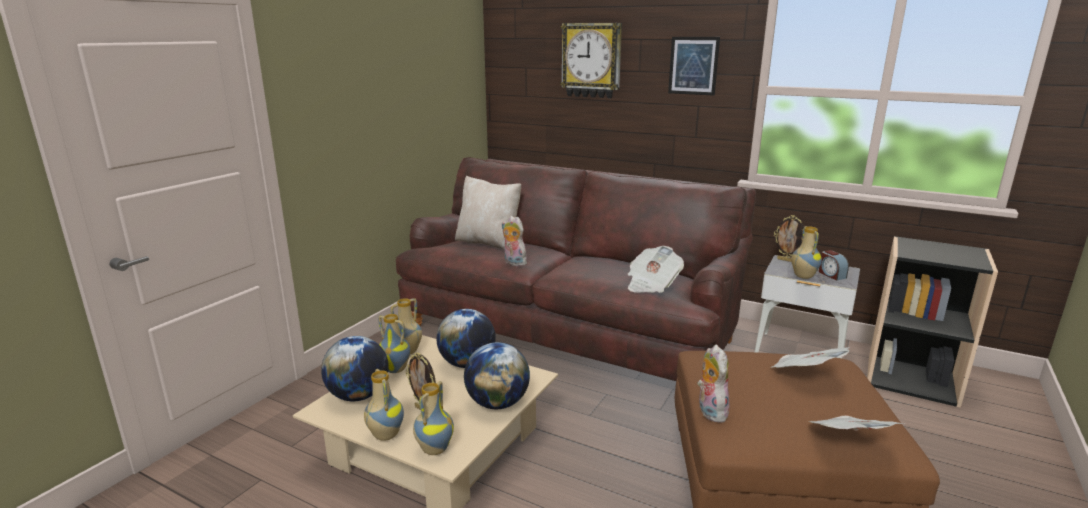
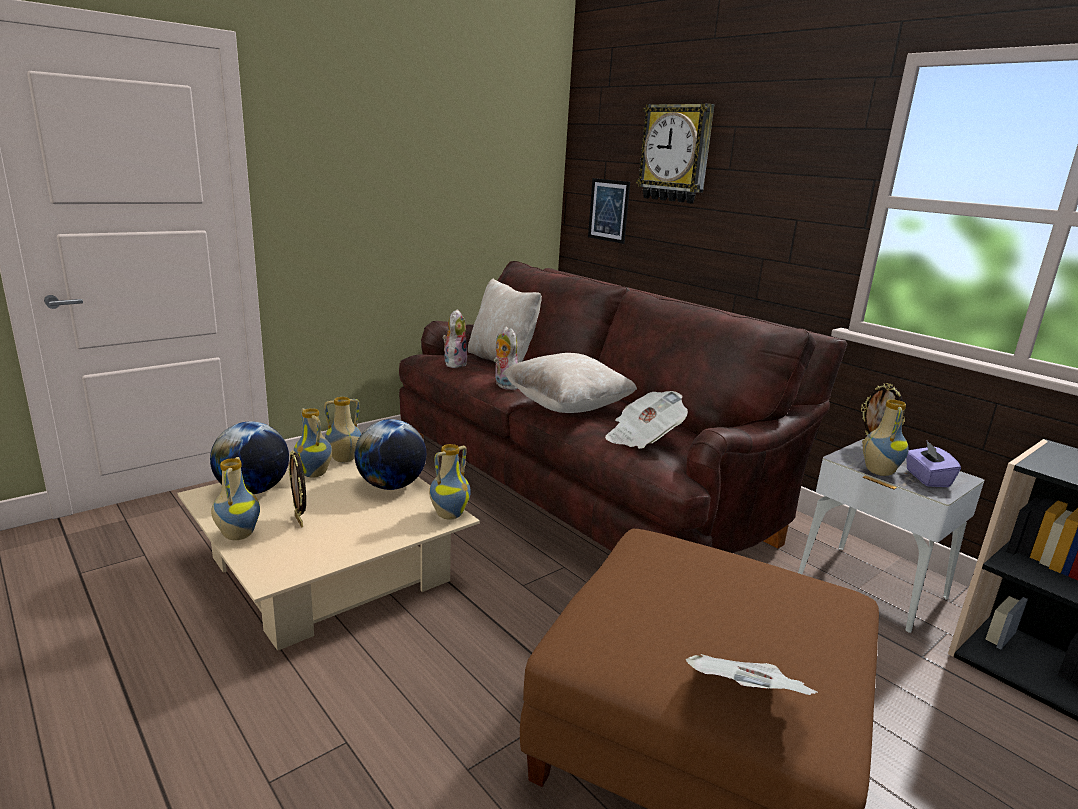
camera: 20 degrees right, 0 degrees up
(434, 449) = (269, 562): vase -> vase (449, 514)
(497, 403) = (381, 534): globe -> none
(576, 271) = (567, 407): none -> beige pillow
(693, 65) = (795, 163): picture -> picture (608, 210)
(709, 411) = (583, 604): plush toy -> plush toy (454, 363)
(805, 374) = (768, 595): newspaper -> none
(831, 275) = (926, 478): alarm clock -> purple tissue box

